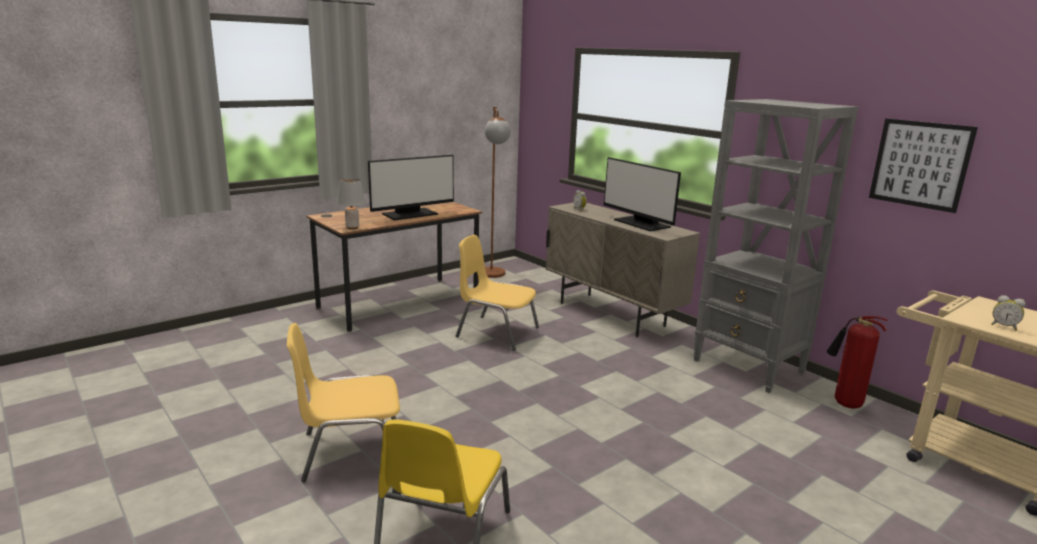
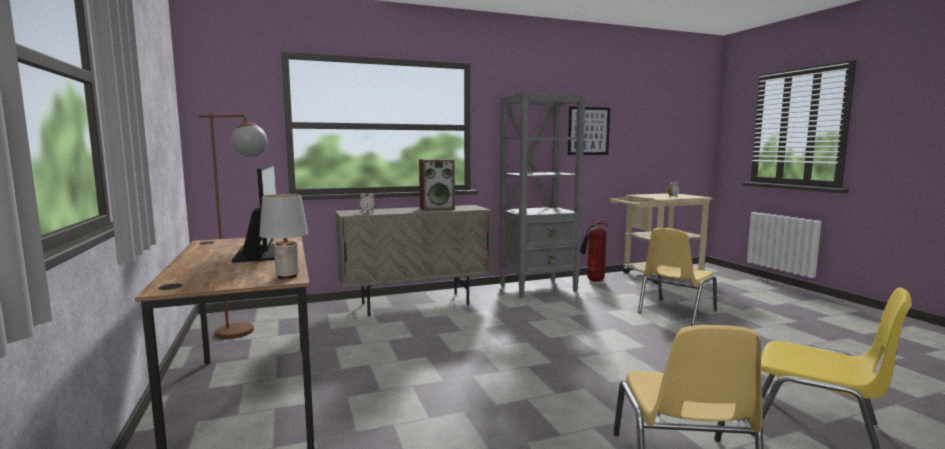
camera: 70 degrees left, 10 degrees down
(496, 332) = (411, 353): yellow chair -> yellow chair (675, 312)
(641, 223) = (437, 208): monitor -> speaker

